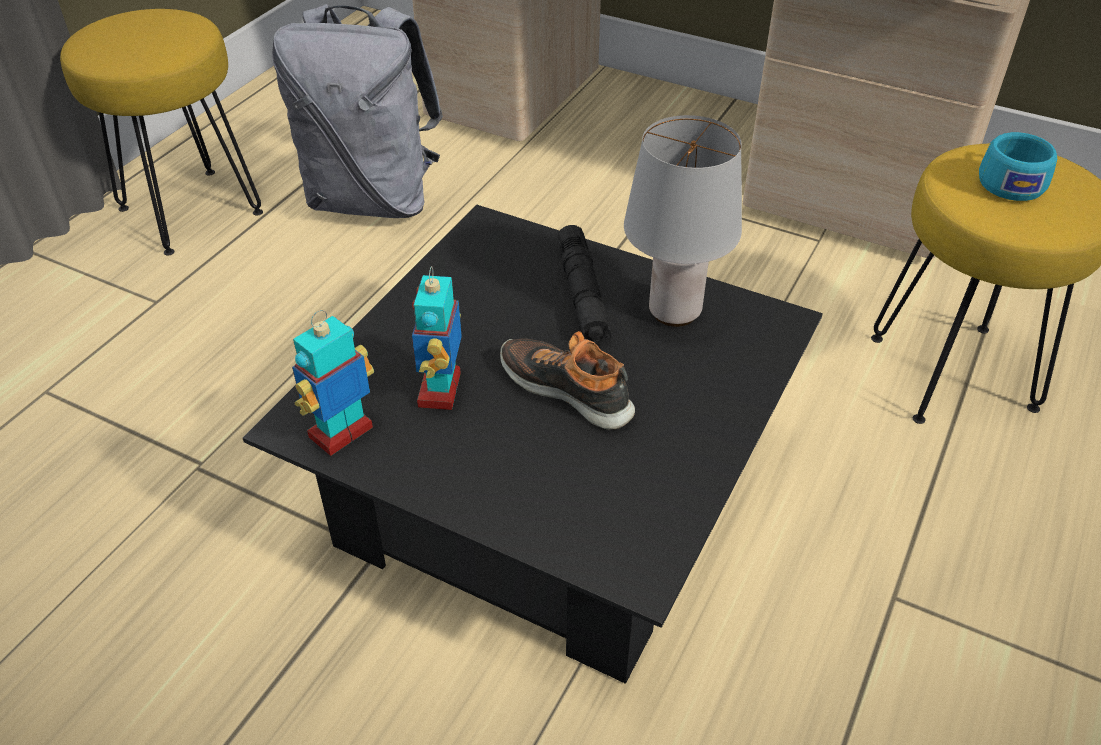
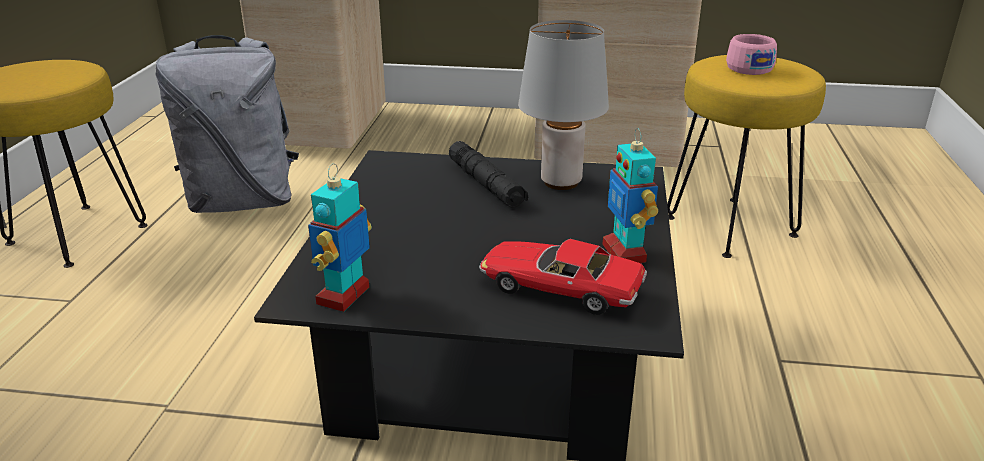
camera: 20 degrees left, 15 degrees down
(441, 391) = (412, 255): toy robot -> toy robot (625, 253)
(568, 389) = (513, 236): shoe -> none
(575, 486) = (559, 289): none -> toy car
(1009, 181) = (746, 67): turquoise cup -> pink cup

